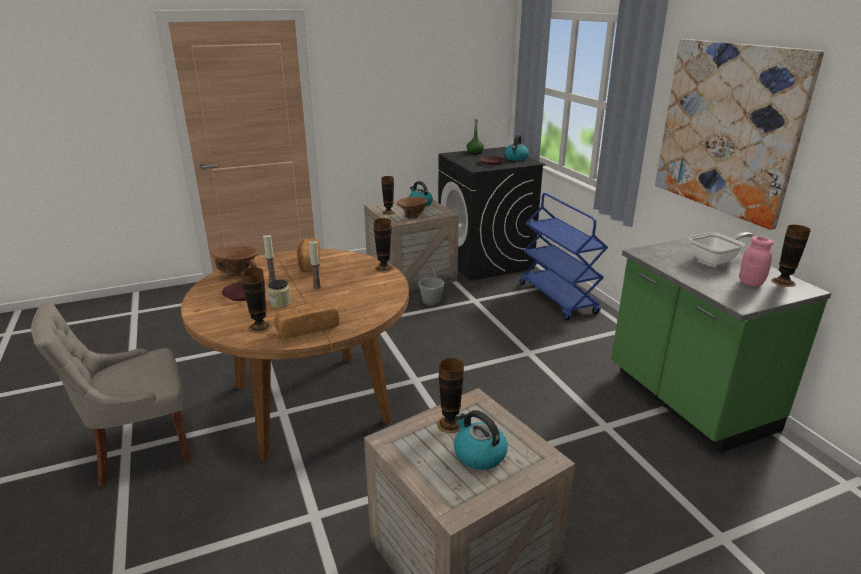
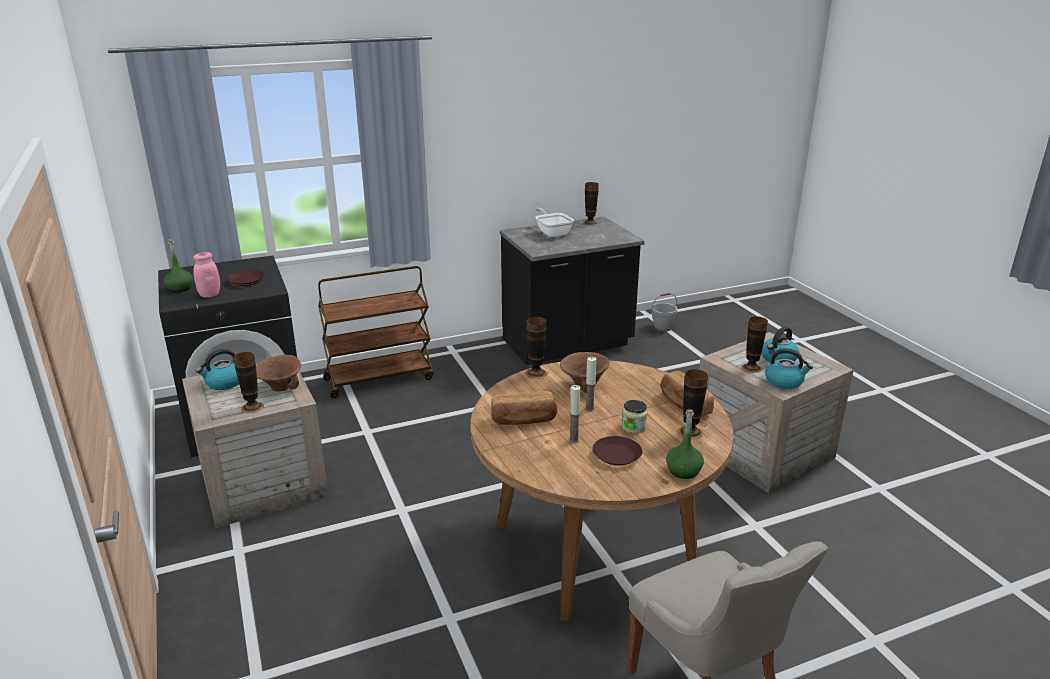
camera: 90 degrees left, 0 degrees up
(205, 319) = (683, 471): none -> green bottle
(238, 273) = (553, 469): brown bowl -> brown bowl (583, 386)
(431, 302) = (361, 463): grey bucket -> grey bucket (662, 327)
(516, 158) = (233, 267): kettle -> kettle (784, 381)
(558, 298) = (379, 378): blue cart -> brown cart
(687, 401) = (568, 345): green counter -> black counter
(728, 129) = (495, 139): picture -> none
(750, 283) = (594, 230): pink jar -> pink jar (209, 294)

